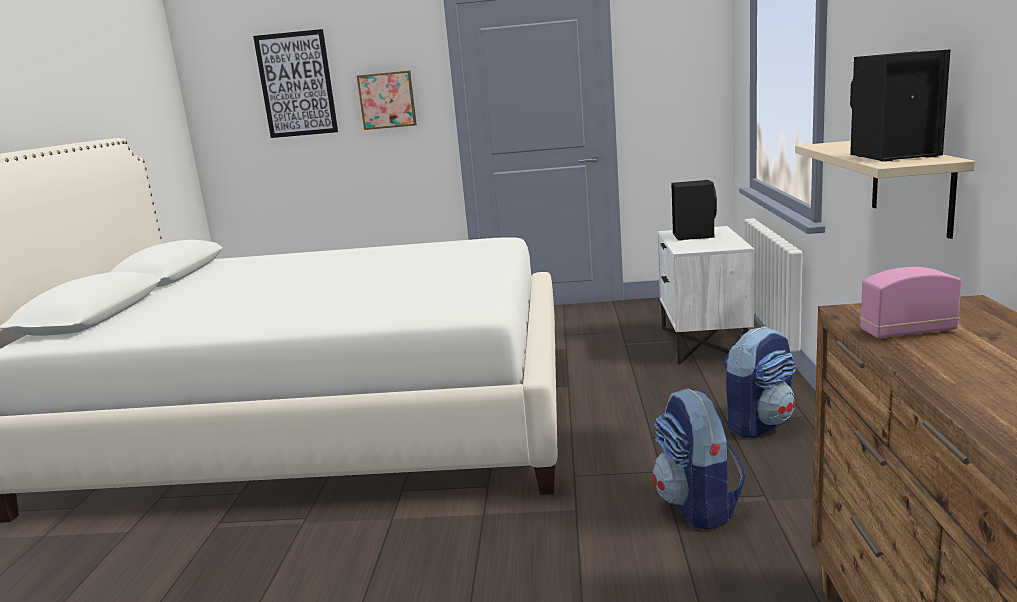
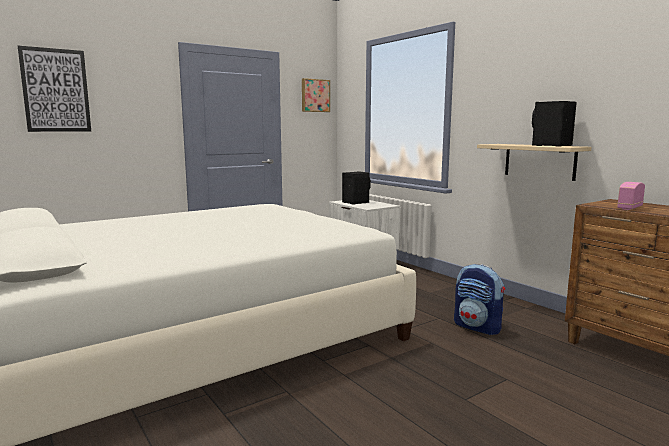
camera: 40 degrees left, 5 degrees down
(387, 100) = (133, 111): picture -> picture (315, 95)
(758, 424) = (445, 291): backpack -> none

